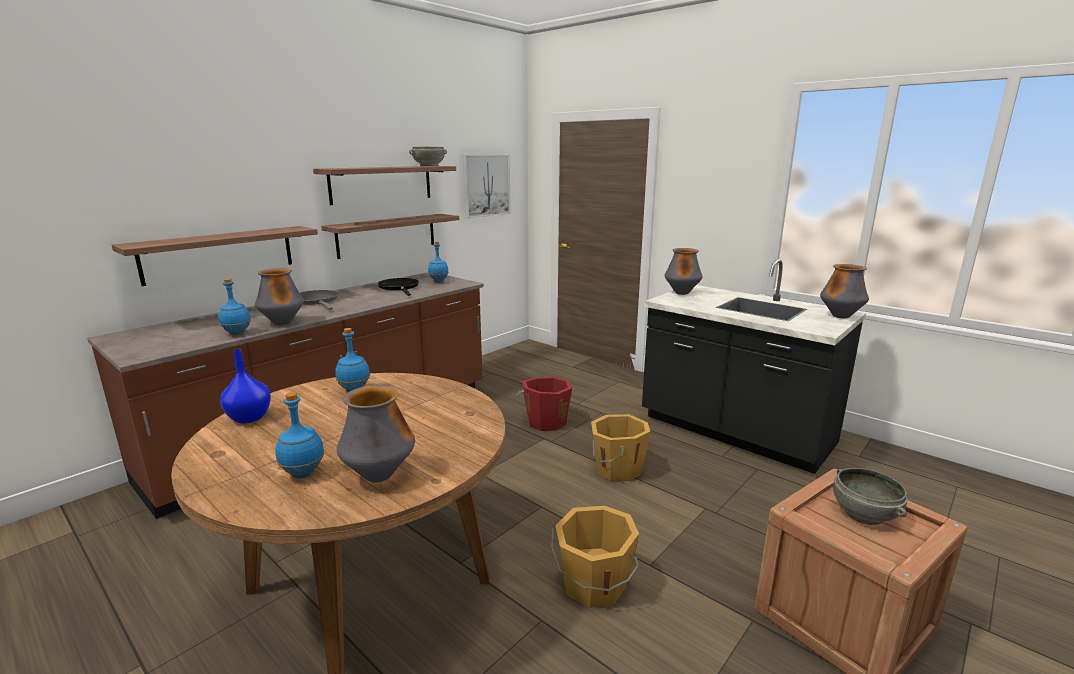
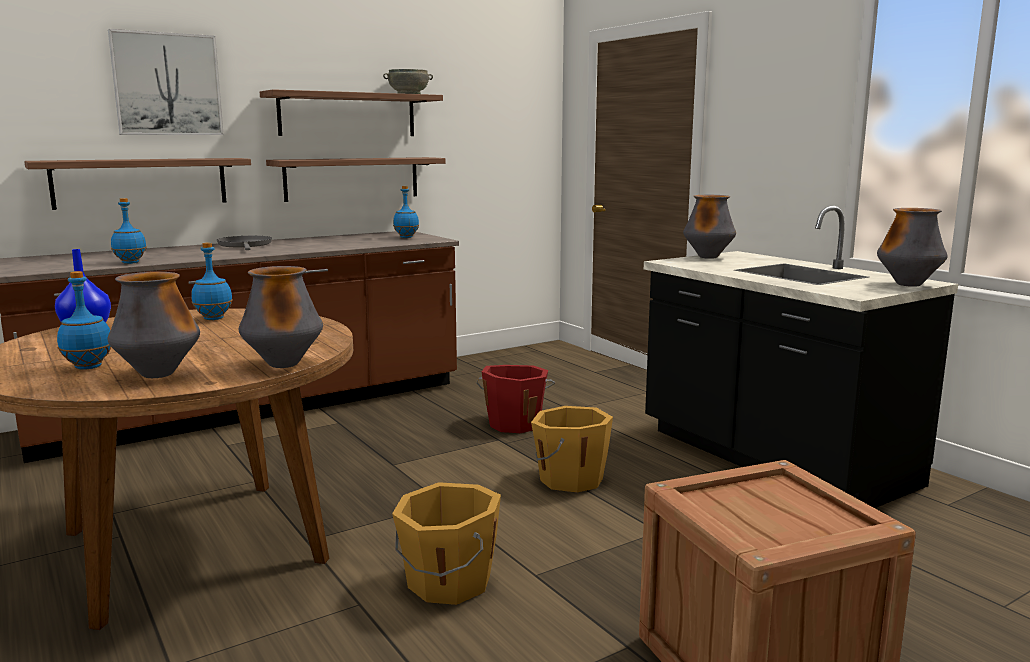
camera: 15 degrees right, 5 degrees down
(283, 323) = (186, 258): vase -> vase (284, 364)
(399, 287) = (352, 240): black frying pan -> none
(486, 185) = (497, 125): picture -> picture (167, 84)
(863, 514) = (775, 505): grey bowl -> none

